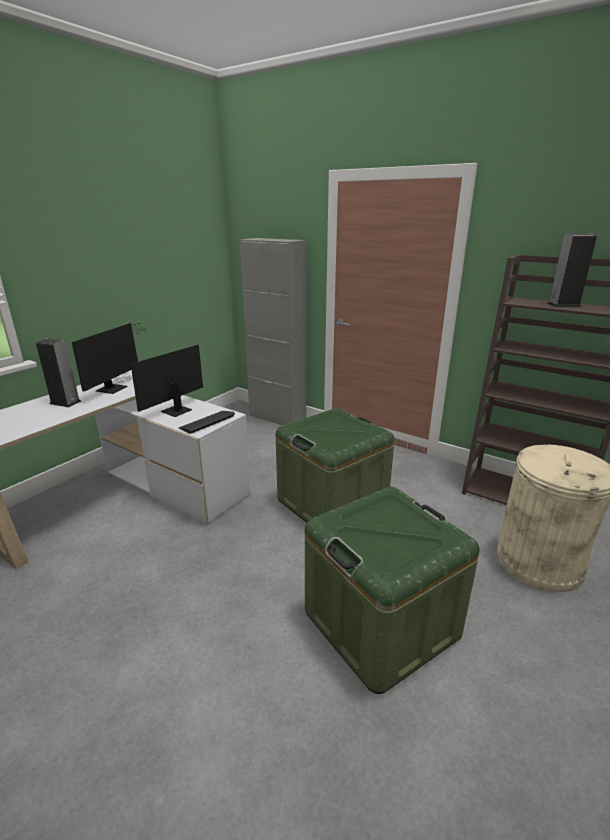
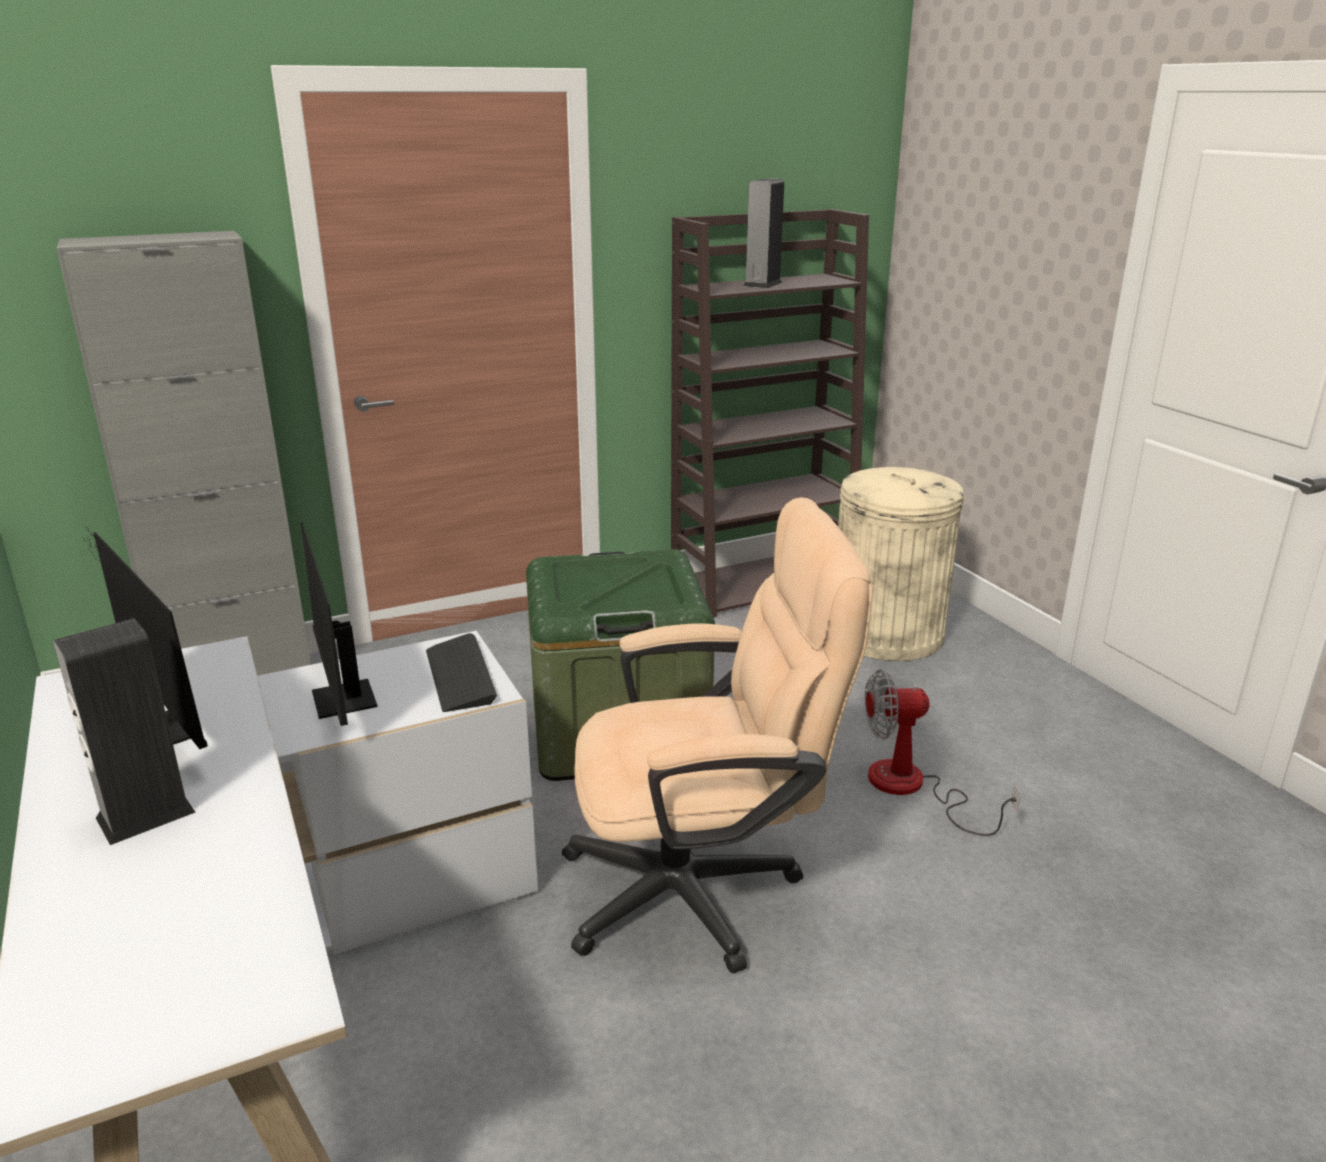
camera: 60 degrees left, 0 degrees up
(237, 569) = (703, 889): none -> beige office chair
(380, 622) = (912, 788): green storage box -> fan

